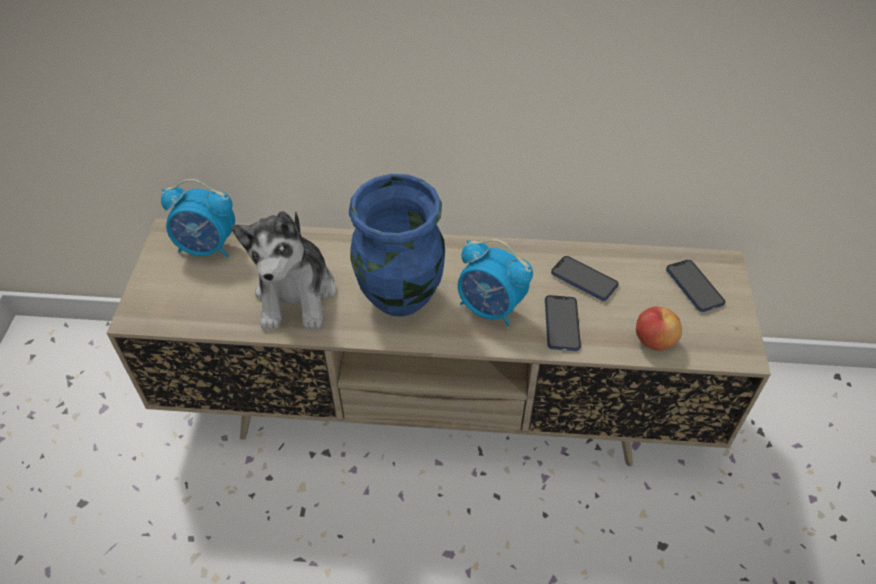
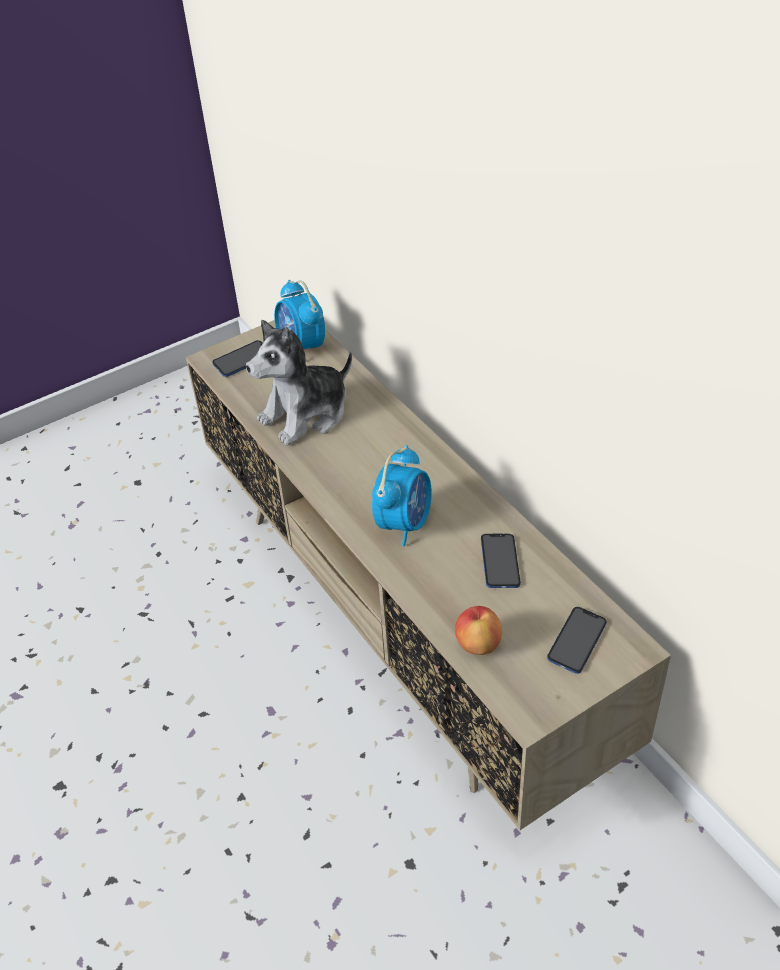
camera: 55 degrees right, 5 degrees down
(400, 297) = (360, 468): blue vase -> none
(490, 308) = (404, 523): alarm clock -> alarm clock turned 150 degrees counterclockwise
(562, 324) = (433, 574): phone -> phone (242, 360)

